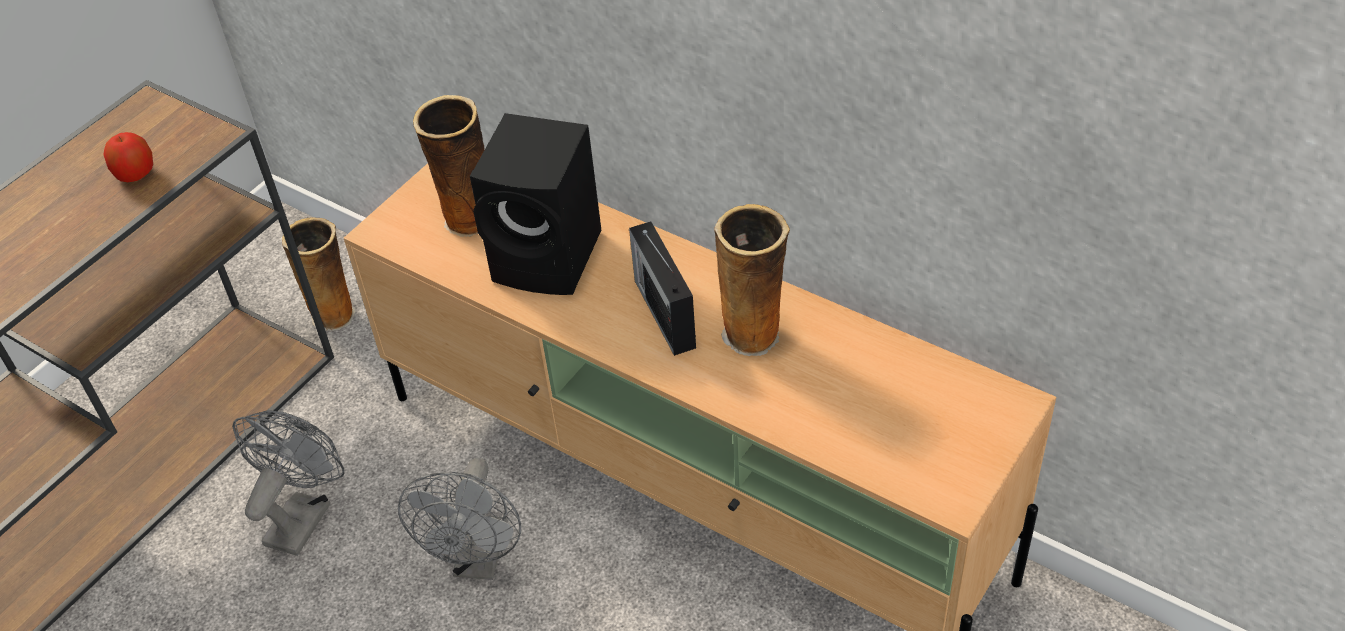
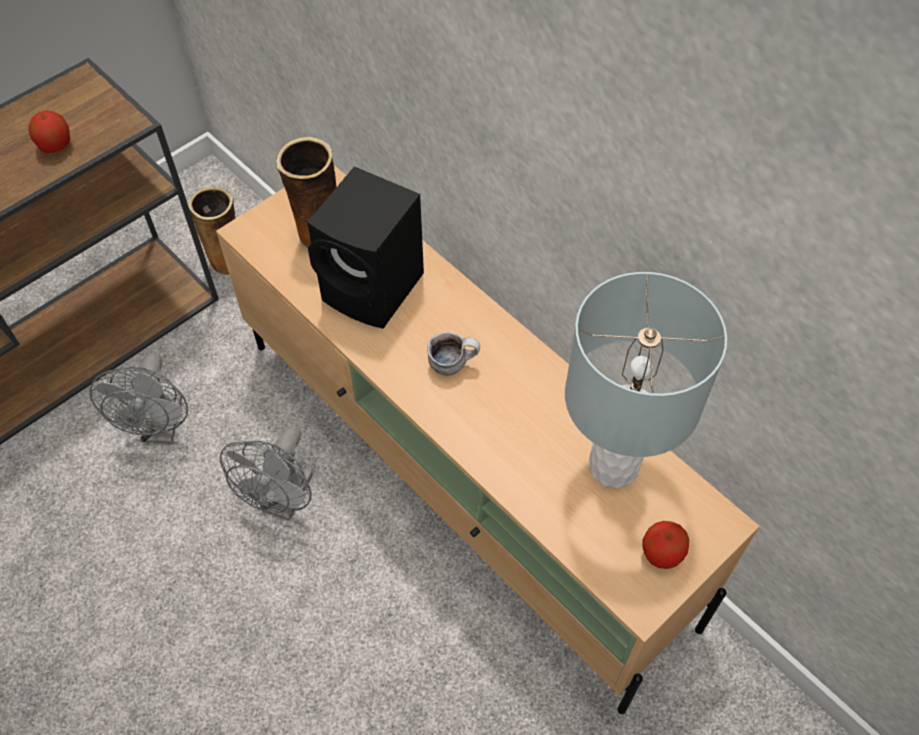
camera: 10 degrees right, 10 degrees up
(303, 515) = (161, 429): grey fan -> grey fan turned 150 degrees clockwise
(664, 312) = (453, 363): radio -> mug
(754, 334) = (521, 402): vase -> none
(877, 374) = (612, 466): none -> grey table lamp
(959, 448) = (661, 554): none -> apple

